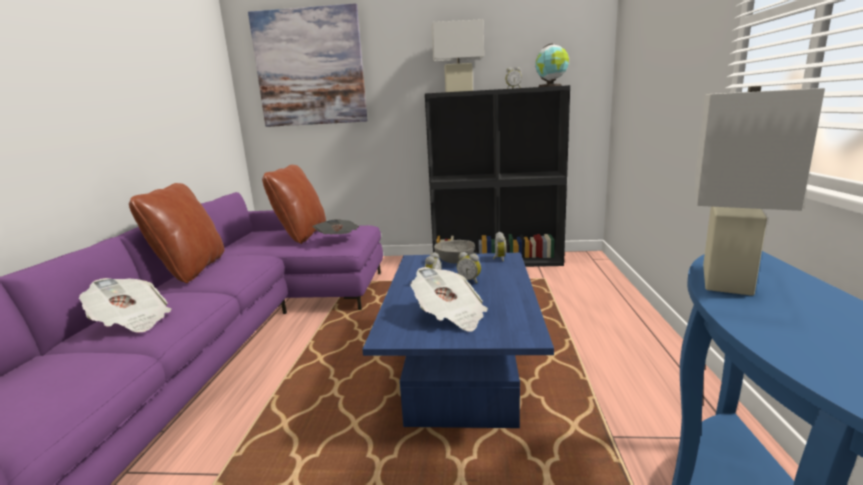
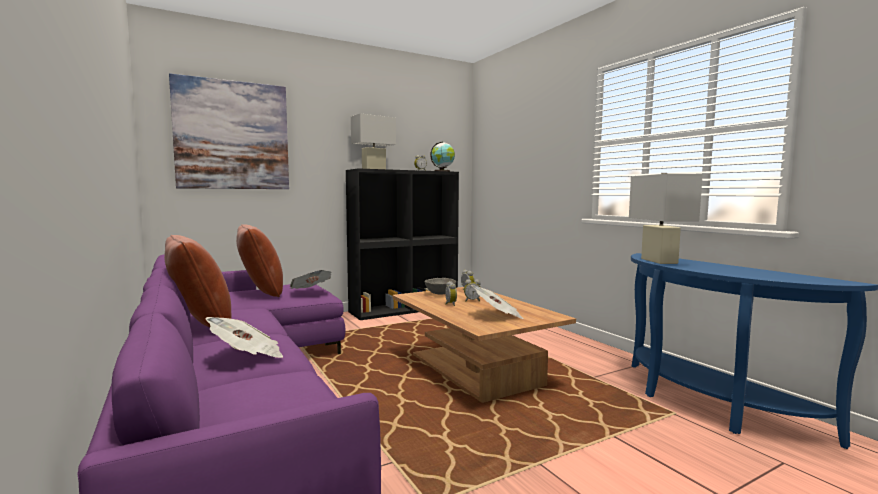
camera: 35 degrees left, 10 degrees down
(462, 369) = (474, 369): blue coffee table -> brown coffee table

